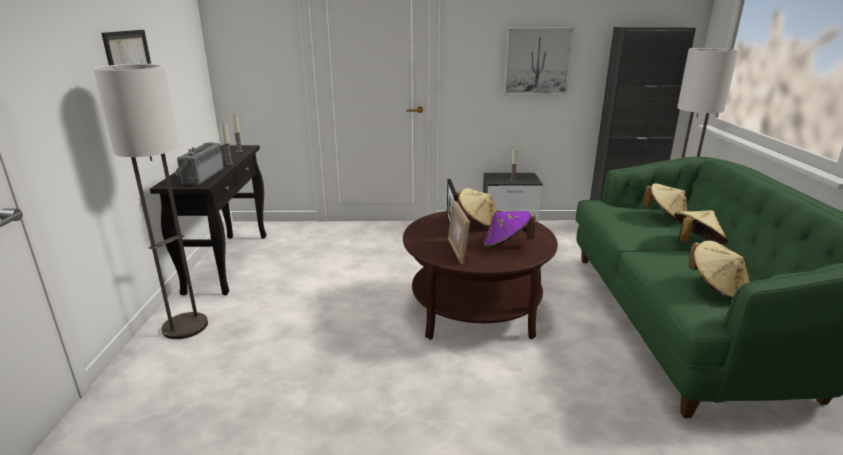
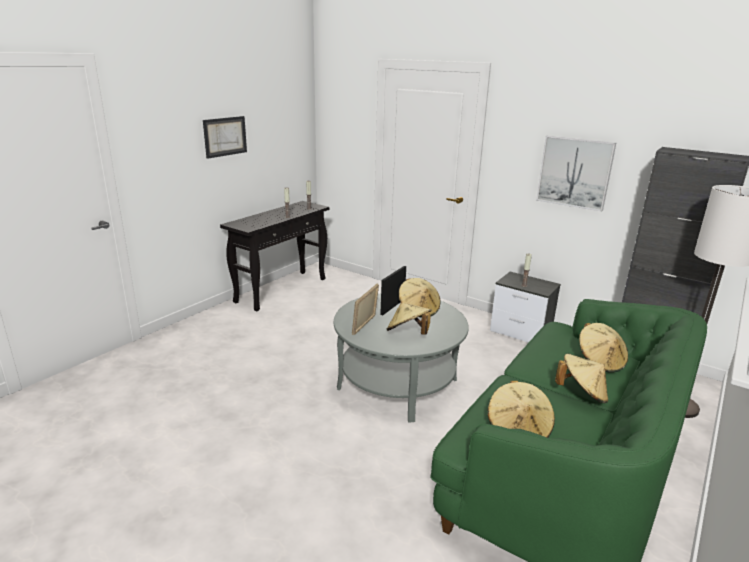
camera: 35 degrees right, 0 degrees up
(185, 326) = (215, 322): floor lamp -> none
(200, 176) = (257, 223): radio -> none
(475, 309) = (397, 384): brown coffee table -> grey coffee table
(506, 245) = (408, 333): purple hat -> beige hat

